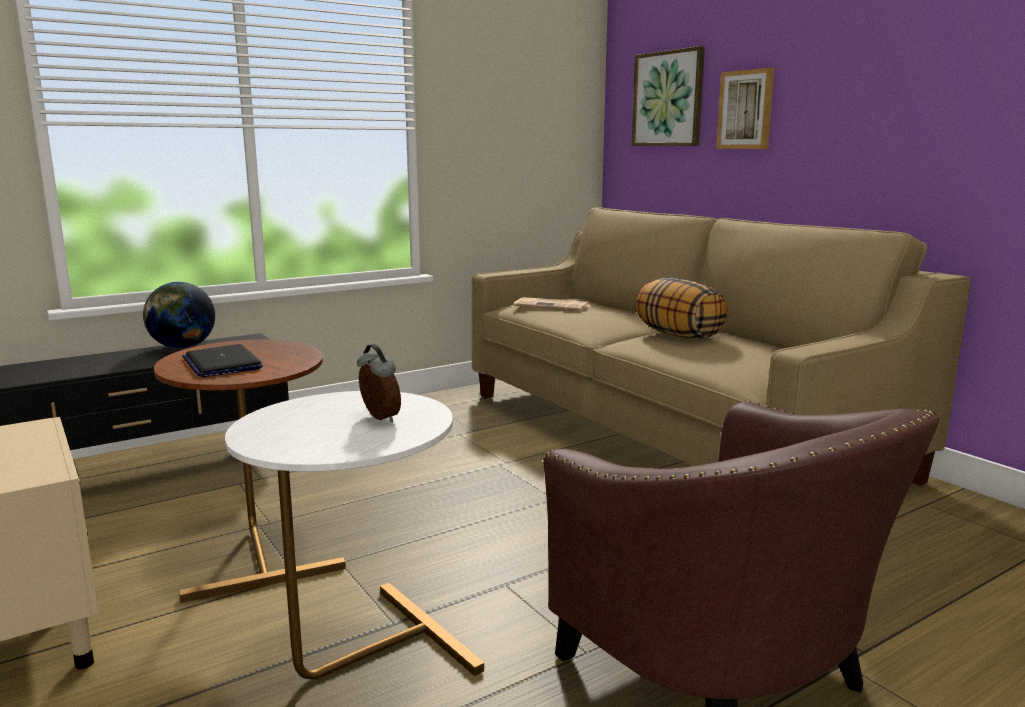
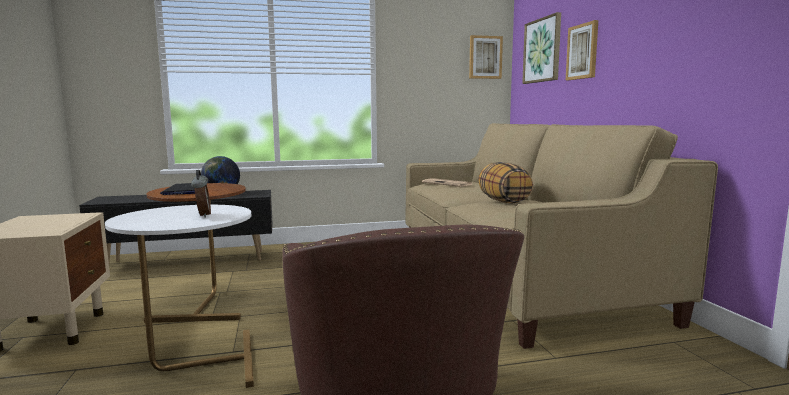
camera: 20 degrees right, 5 degrees down
(570, 102) = (485, 57): none -> picture

